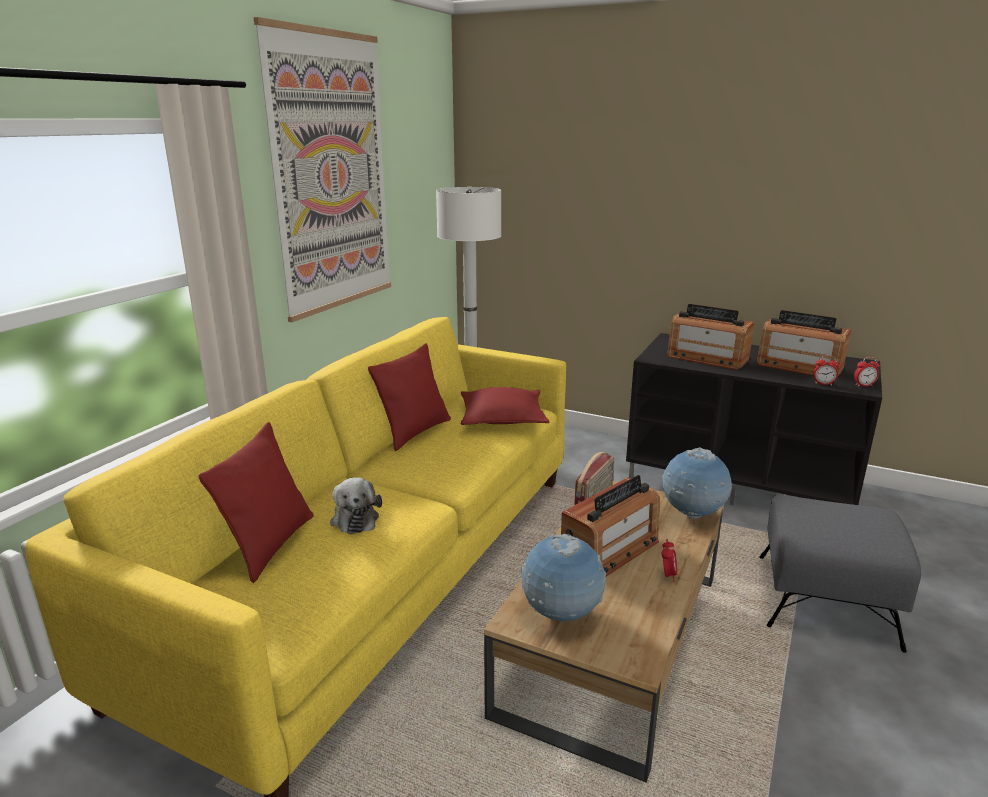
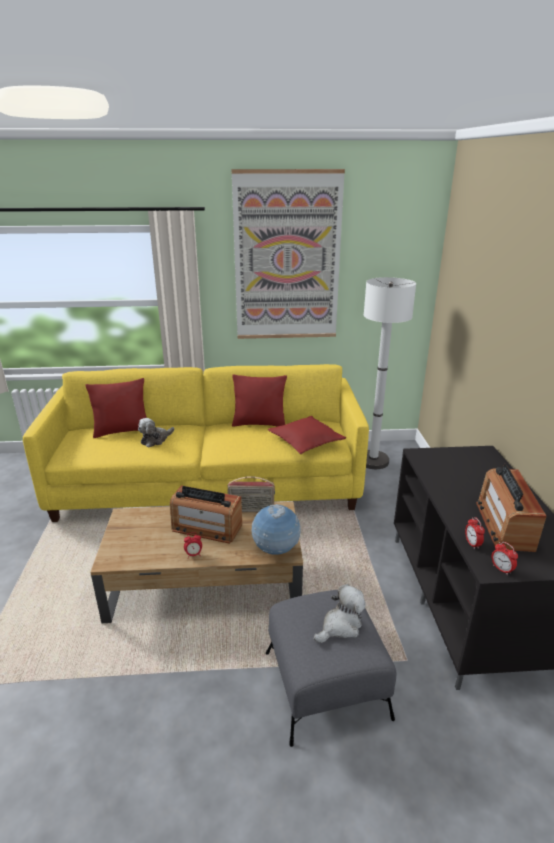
camera: 60 degrees right, 5 degrees up
(561, 615) = (134, 527): globe -> none
(707, 358) = (456, 476): radio -> none
(840, 513) = (340, 625): none -> plush toy

